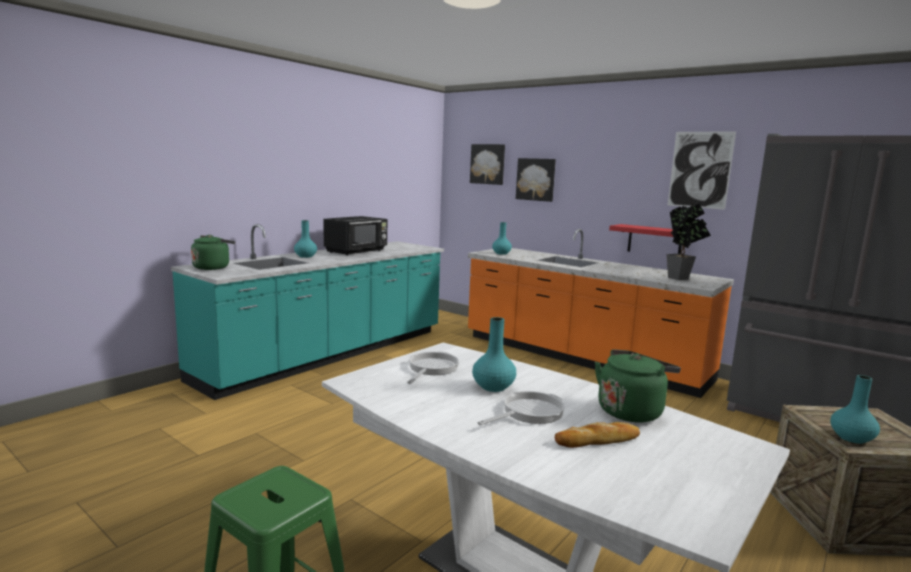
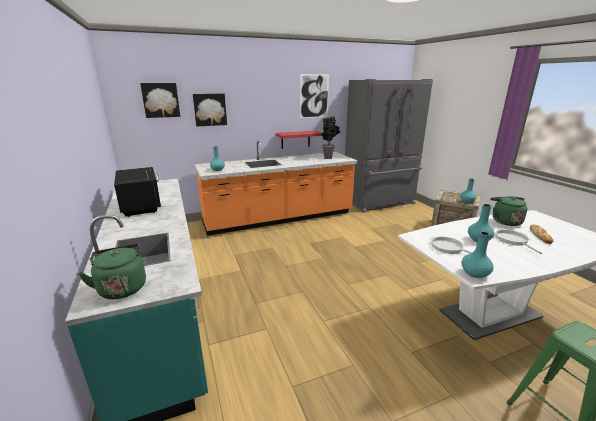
camera: 60 degrees left, 10 degrees up
(306, 256) = (132, 229): turquoise vase -> turquoise vase (474, 273)

